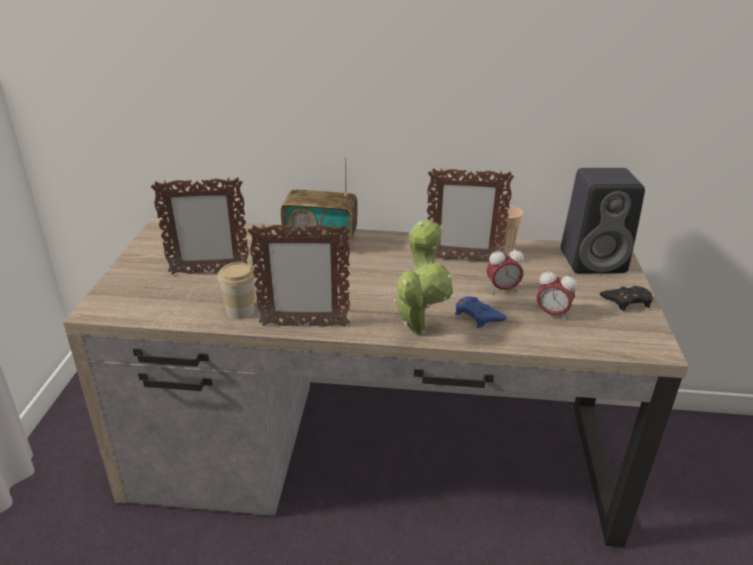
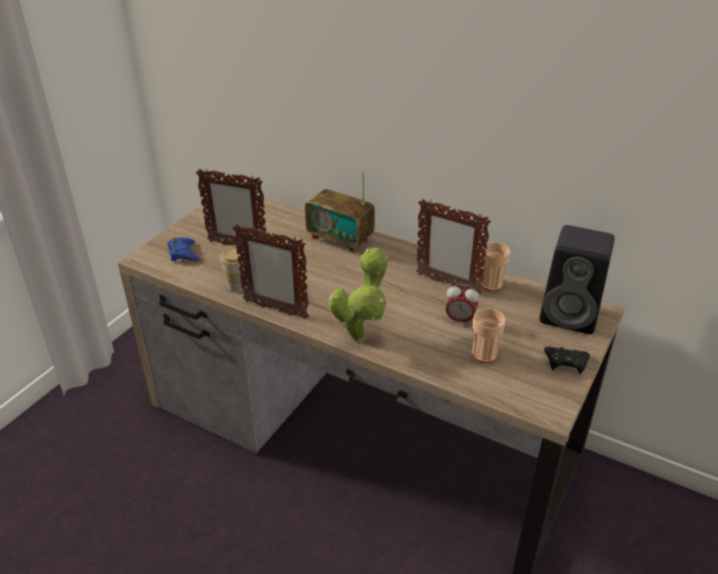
camera: 25 degrees right, 5 degrees up
(477, 316) = (417, 339): blue game controller -> blue game controller (183, 253)
(551, 314) = (484, 354): alarm clock -> cup

